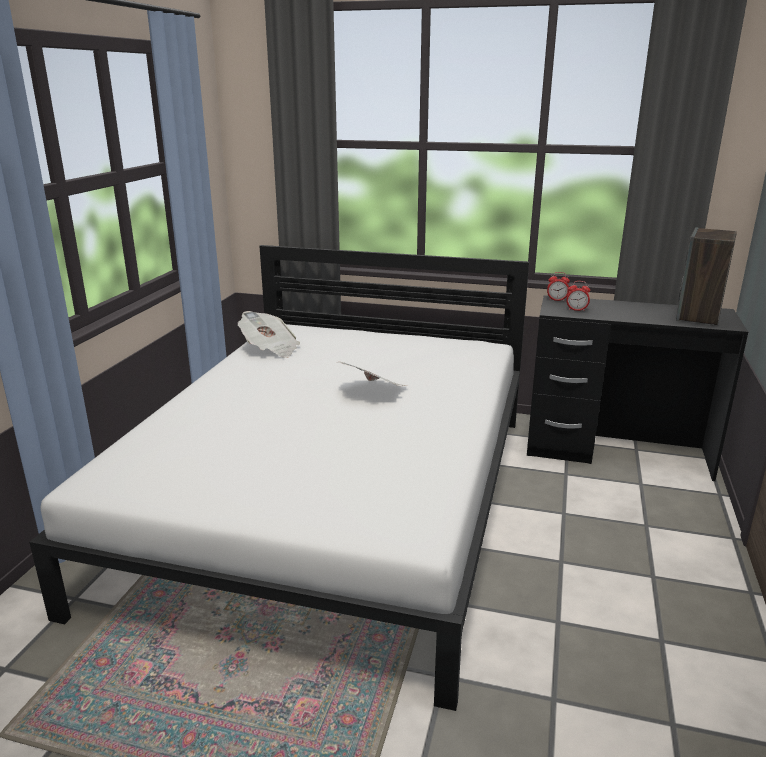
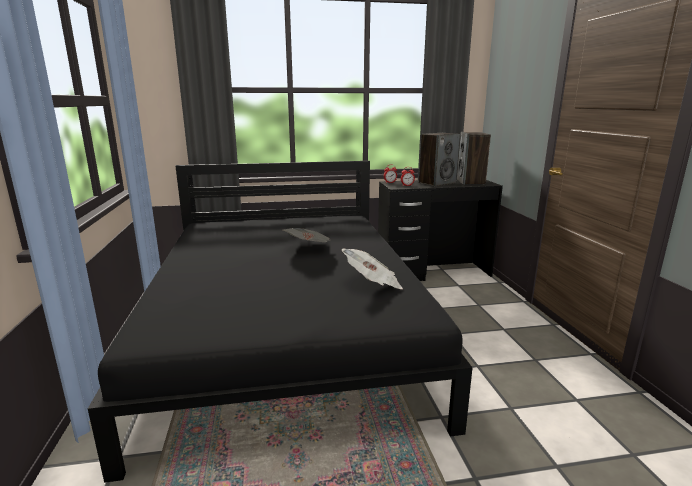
camera: 25 degrees left, 5 degrees down
(270, 349) = (206, 236): newspaper -> newspaper (372, 283)
(335, 501) = (287, 334): white bed -> black bed
(634, 311) = (437, 183): none -> speaker

